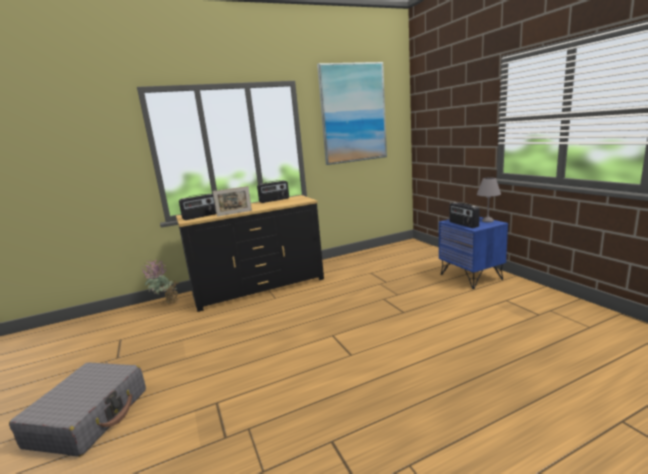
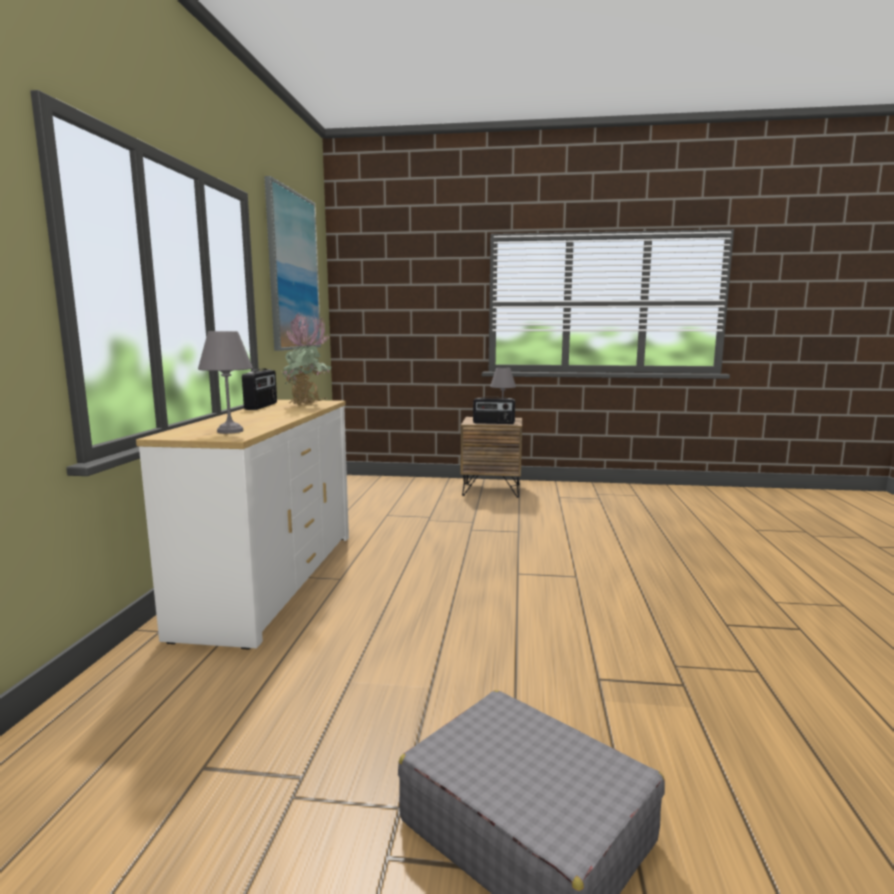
camera: 60 degrees left, 5 degrees down
(166, 305) = (134, 681): potted plant -> potted plant (308, 405)
(200, 216) = (229, 431): radio -> grey table lamp
(234, 213) = (285, 421): picture frame -> none
(259, 287) = (272, 580): black dresser -> white dresser
(471, 277) = (491, 490): blue nightstand -> brown nightstand

